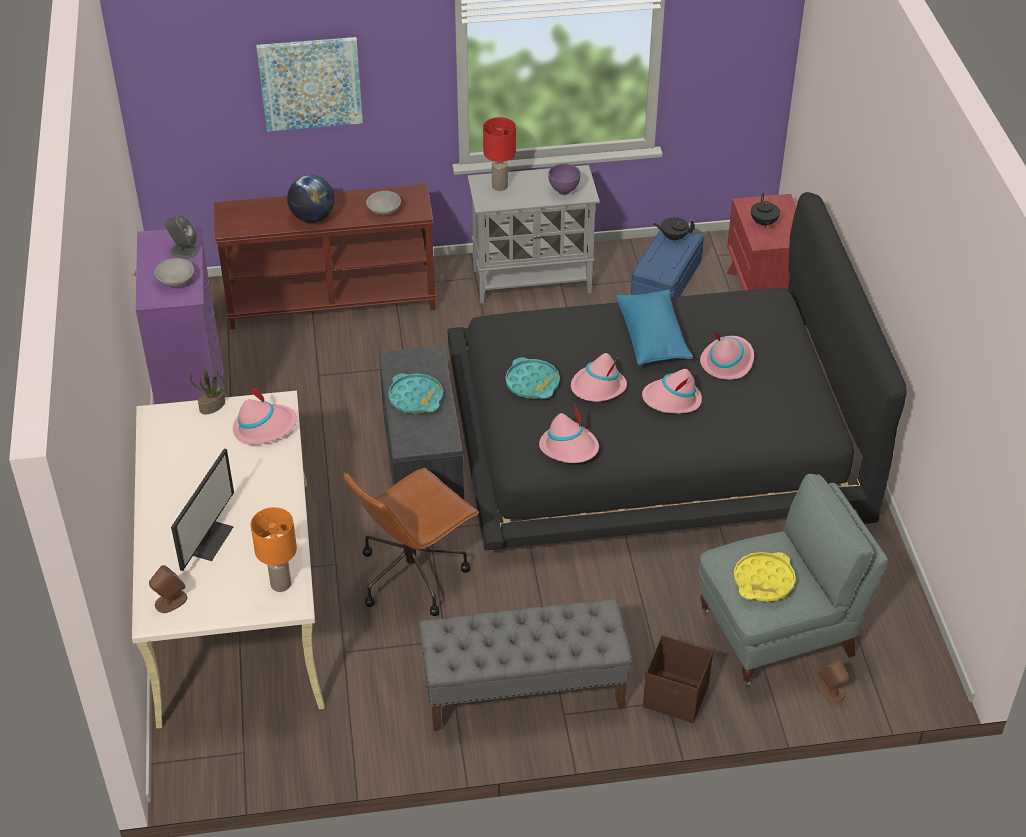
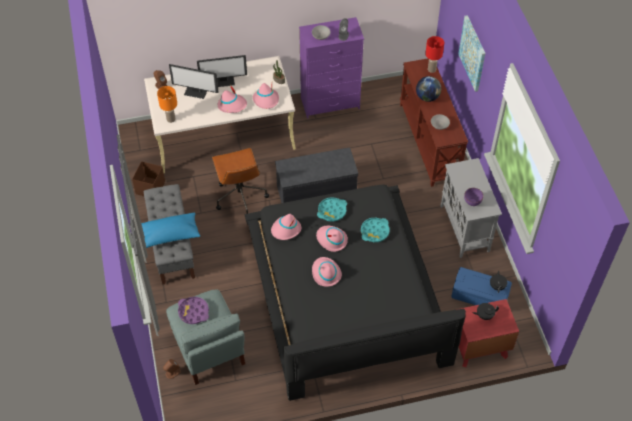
camera: 85 degrees right, 10 degrees up
(189, 492) = (224, 81): none -> monitor
(413, 574) = (240, 196): brown office chair -> brown office chair turned 150 degrees counterclockwise
(416, 398) = (317, 165): turquoise tray -> turquoise tray (374, 231)
(499, 186) = (471, 173): red table lamp -> red table lamp (431, 69)
(652, 338) = (375, 263): blue pillow -> blue pillow (170, 235)
(676, 697) = (169, 305): brown storage box -> brown storage box (150, 188)
(727, 361) = (360, 299): pink hat -> pink hat (232, 105)
(763, 581) = (193, 312): yellow tray -> purple tray

